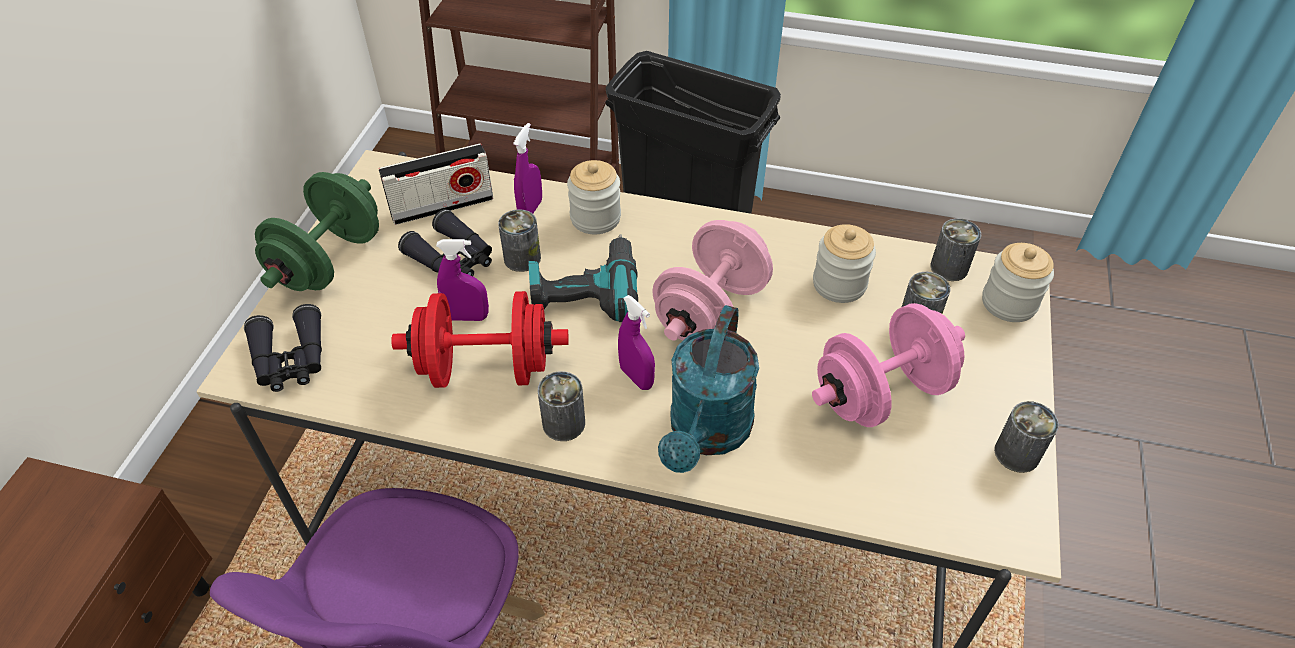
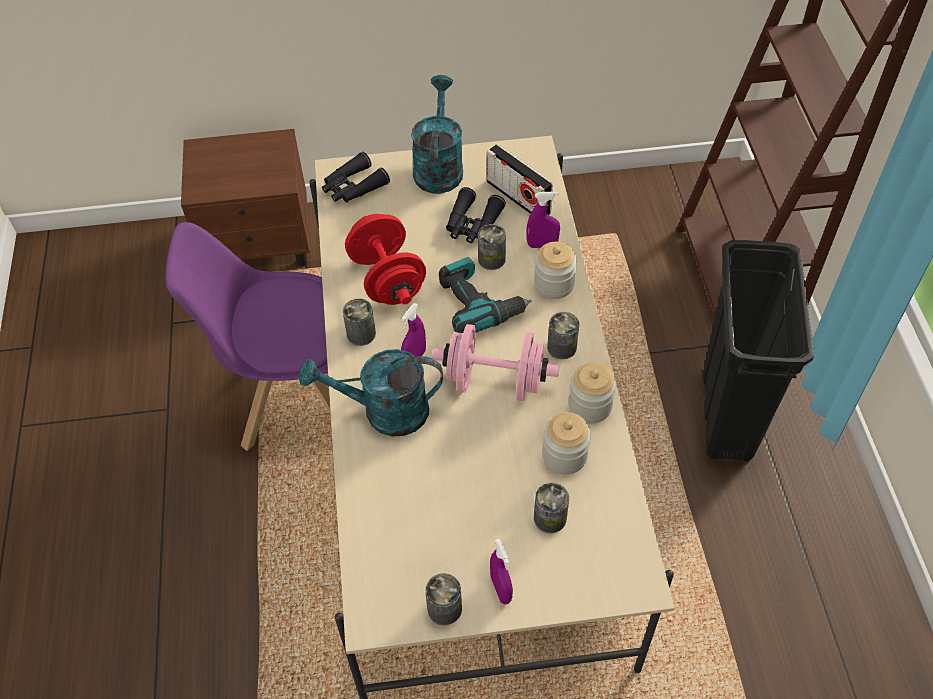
camera: 70 degrees right, 5 degrees up
(329, 261) = (438, 166): green dumbbell -> turquoise watering can
(467, 317) = (425, 252): purple spray bottle -> purple spray bottle (501, 589)
(881, 393) = (464, 507): pink dumbbell -> none
(949, 267) = (625, 530): can -> can (561, 347)
(1009, 303) = (605, 582): jar -> jar (590, 406)

